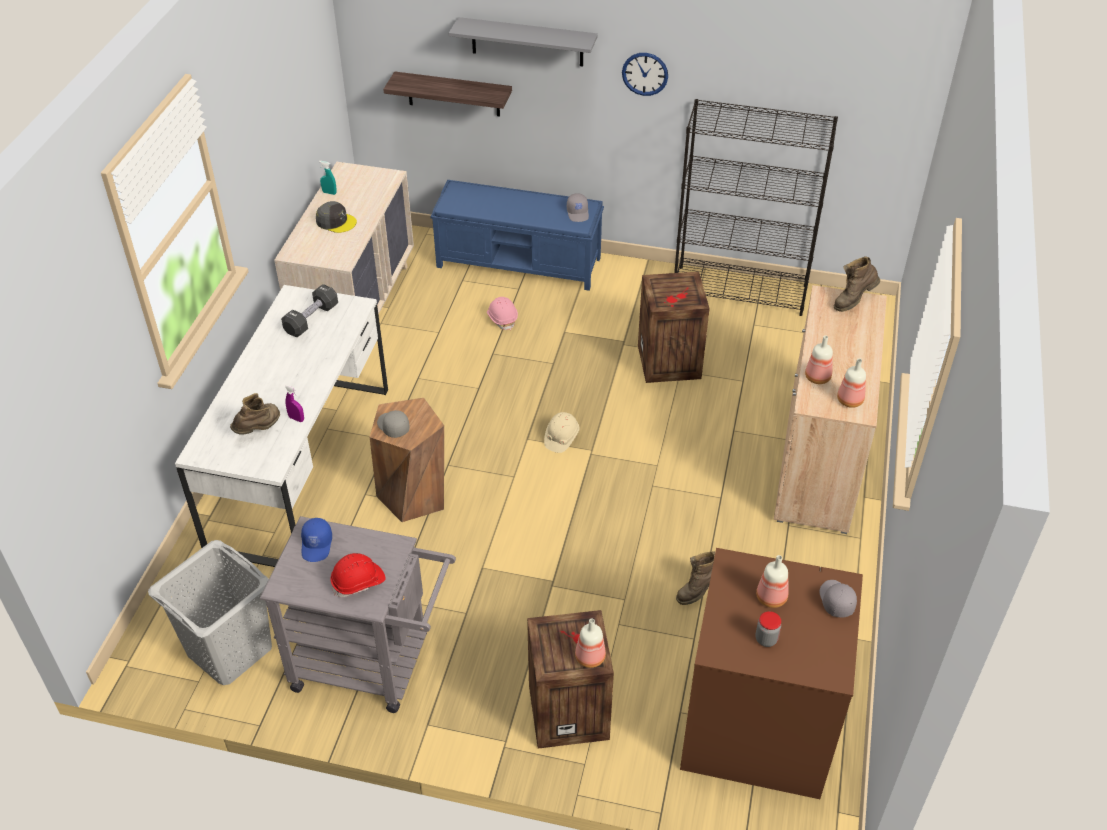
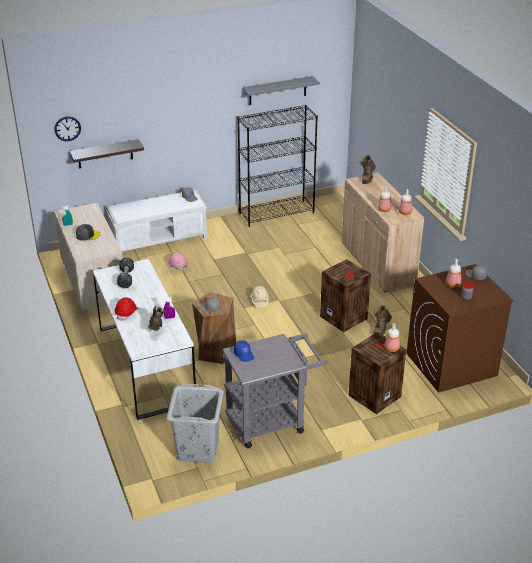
camera: 35 degrees left, 10 degrees down
(358, 582) = (279, 358): red hard hat -> red hard hat (127, 313)
(520, 263) = (159, 240): blue bench -> white bench
(527, 42) = (145, 111): grey shelf -> grey shelf (277, 90)
(645, 74) = (209, 110): wall clock -> wall clock (67, 128)
(670, 362) = (276, 252): crate -> crate (344, 317)

